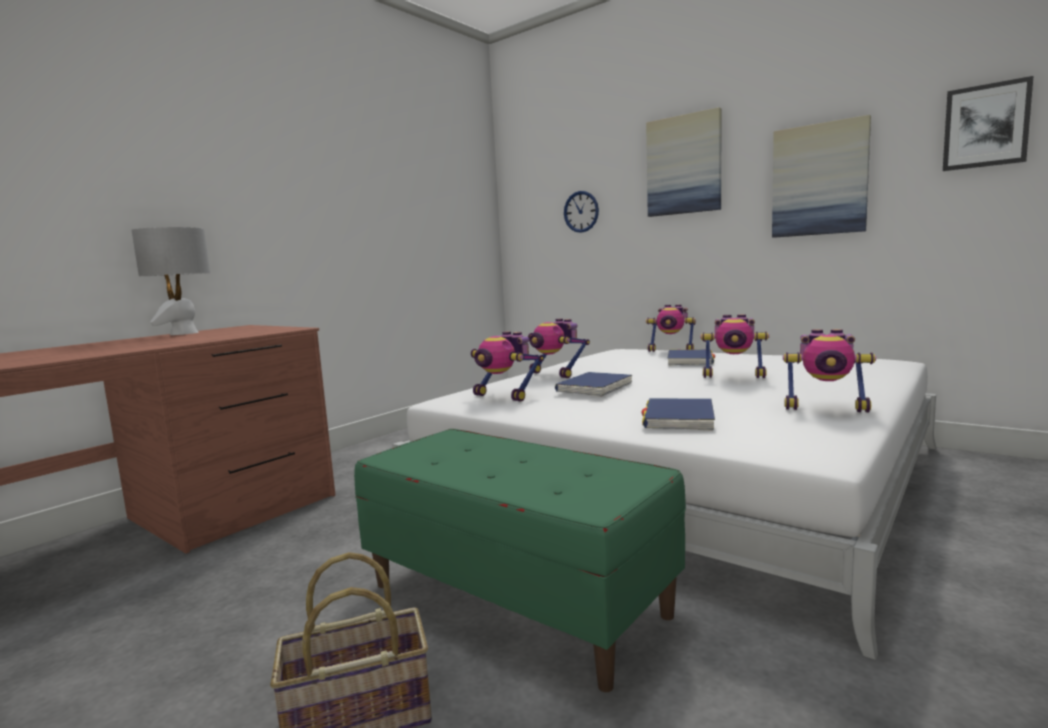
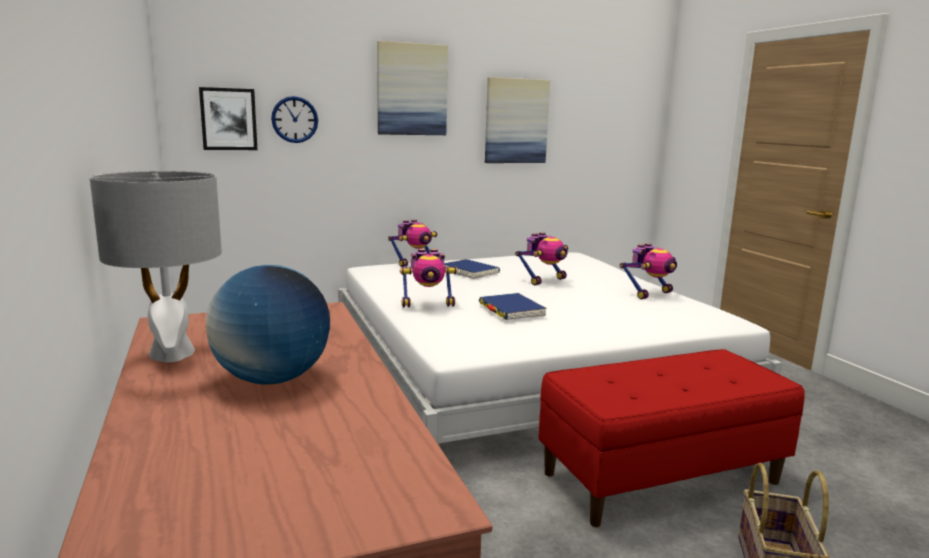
camera: 60 degrees left, 5 degrees up
(144, 342) = (272, 379): none -> globe
(504, 396) = (477, 334): toy robot -> none
(516, 599) = (661, 477): green bench -> red bench
(678, 418) = (630, 319): blue book -> none
(986, 126) = (602, 102): picture -> picture (228, 119)

